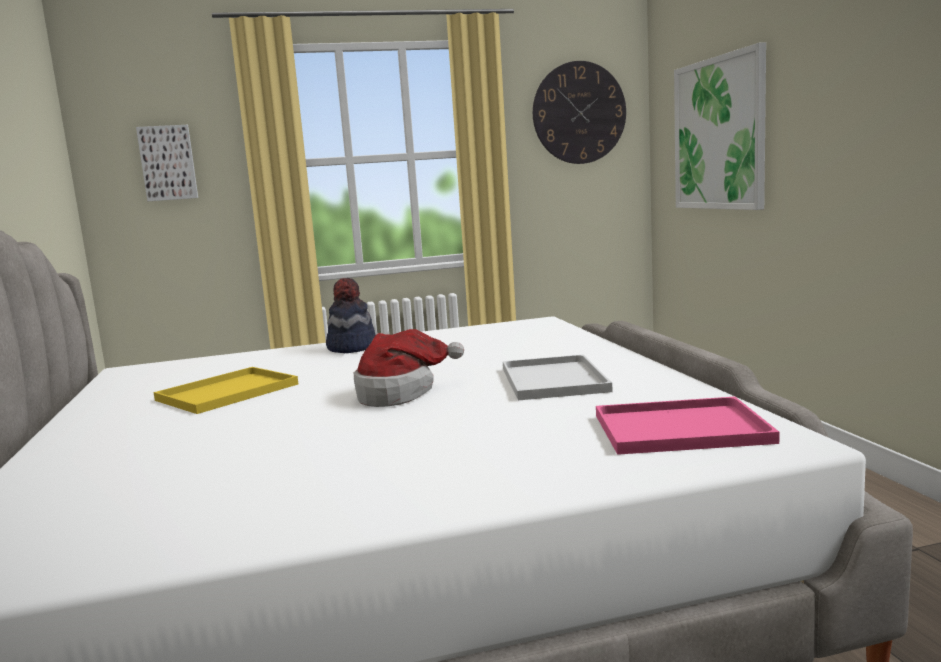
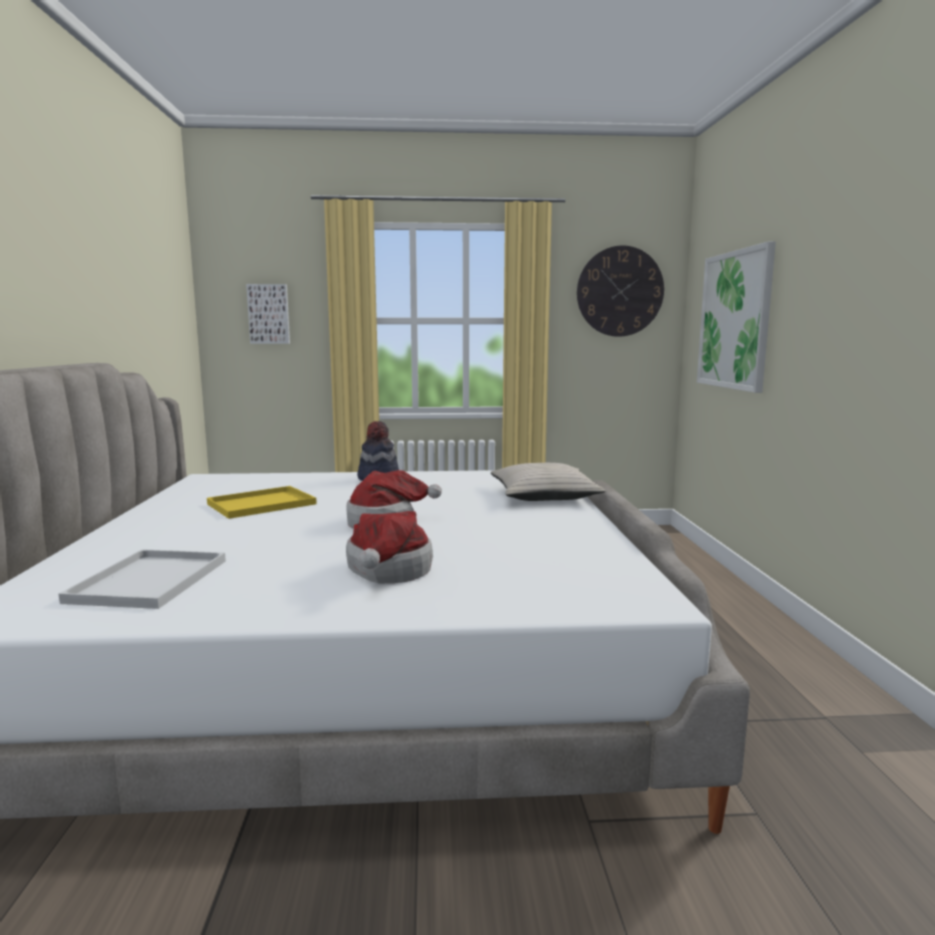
camera: 10 degrees right, 0 degrees up
(452, 449) = (387, 571): none -> hat
(555, 380) = (512, 525): white tray -> white tray (149, 581)
(562, 344) = (544, 495): none -> beige pillow
(683, 428) = (579, 579): pink tray -> none

